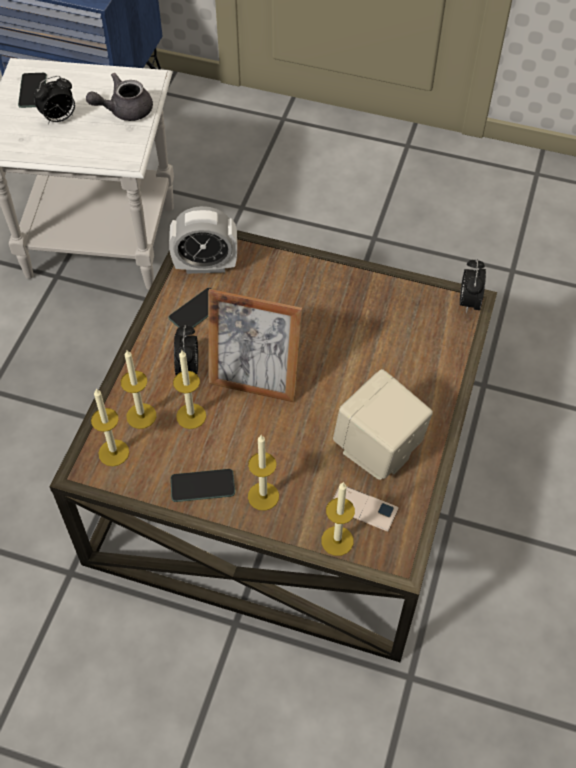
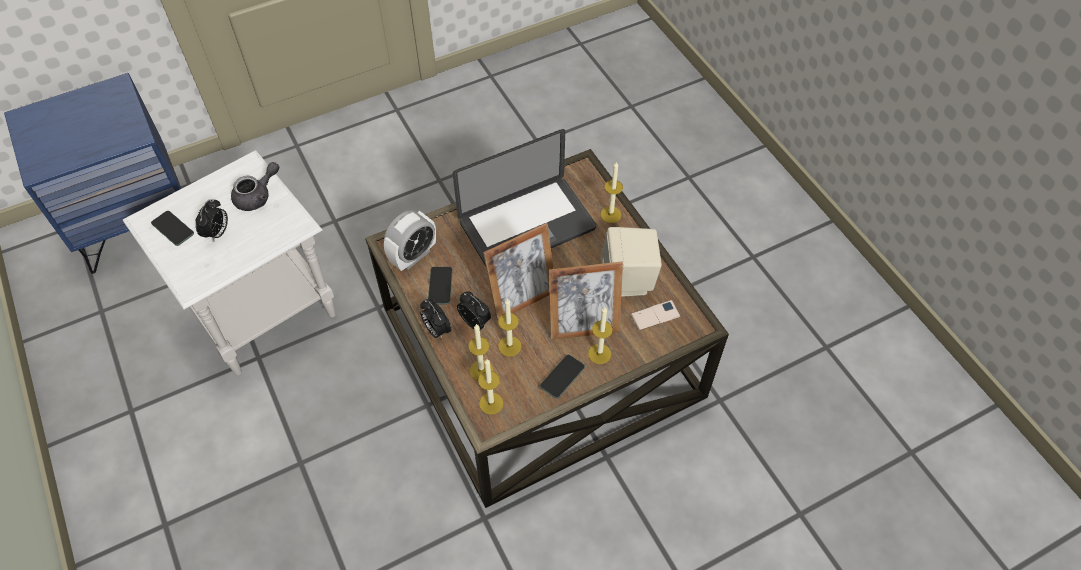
camera: 45 degrees left, 0 degrees up
(124, 110) = (257, 196): grey teapot -> grey teapot turned 150 degrees counterclockwise
(279, 457) = (583, 327): none -> picture frame
(337, 541) = (662, 342): candle -> candle (610, 214)
(341, 319) = (527, 226): none -> laptop
(469, 302) = (583, 165): alarm clock -> alarm clock (436, 330)

